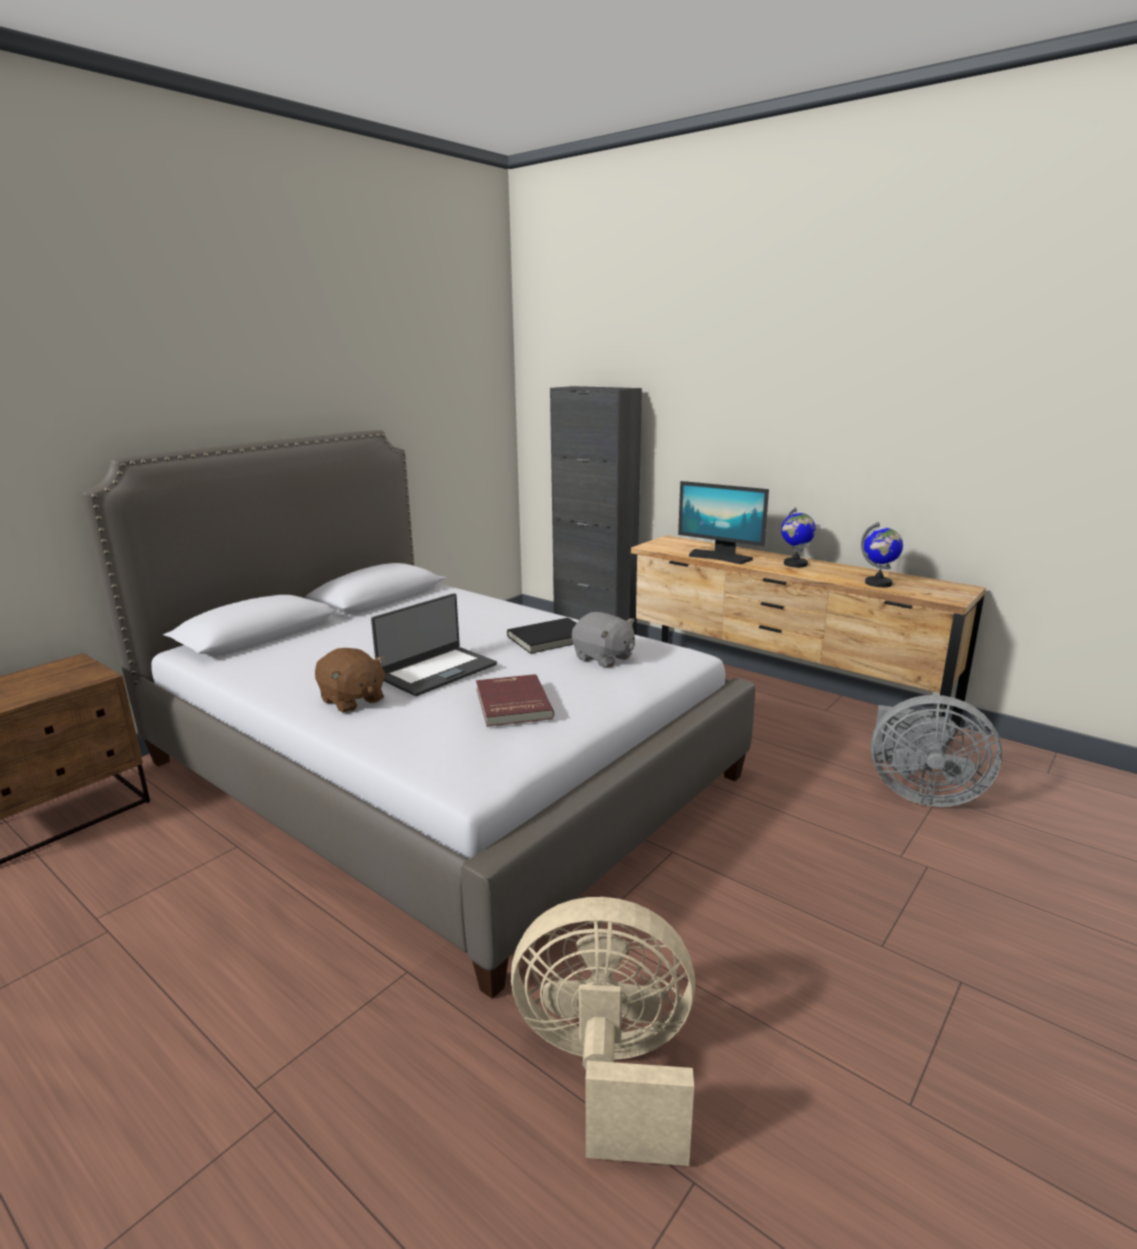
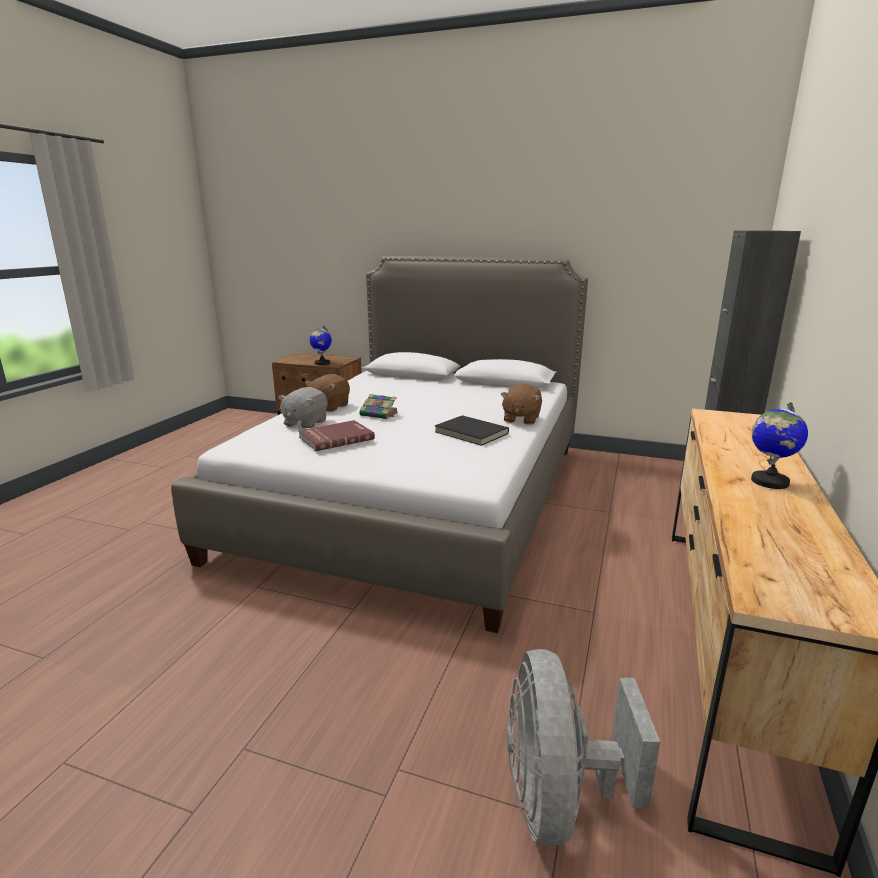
camera: 70 degrees right, 0 degrees up
(437, 671) = (379, 414): laptop -> book
(525, 613) = (521, 419): none -> brown plush toy
(603, 658) = (444, 454): grey plush toy -> grey plush toy (305, 423)
(607, 1070) = (130, 614): beige fan -> none
(720, 557) = (725, 443): monitor -> none
(878, 583) = (762, 537): globe -> globe (322, 363)

